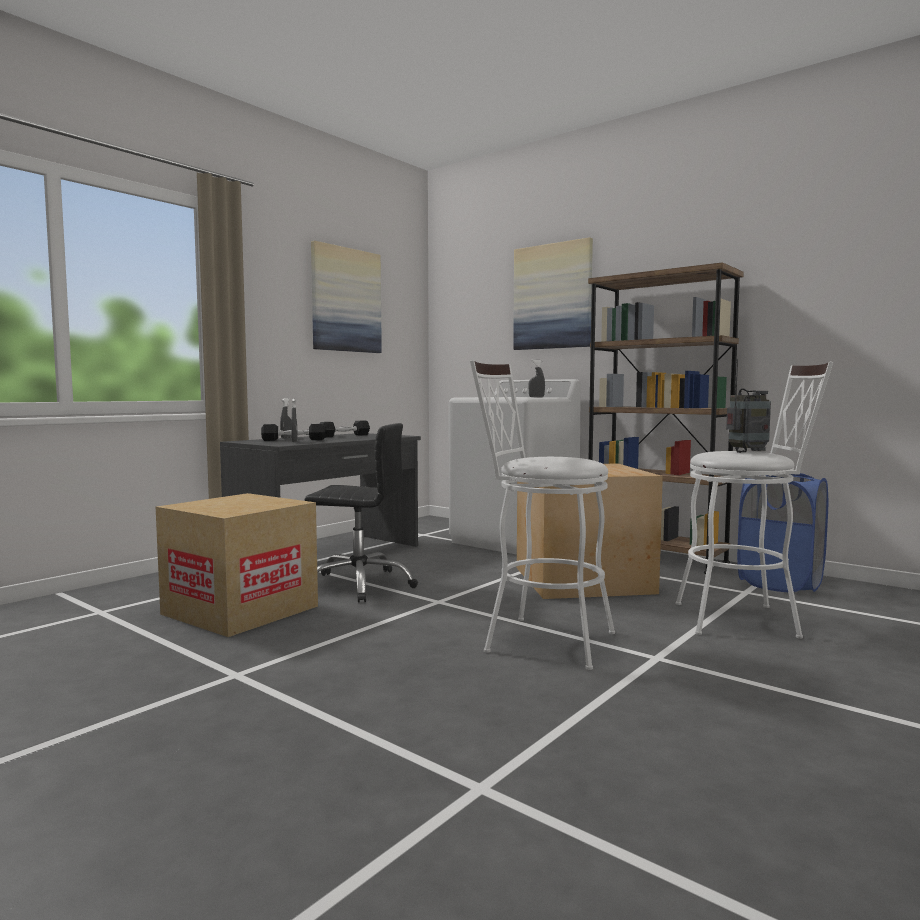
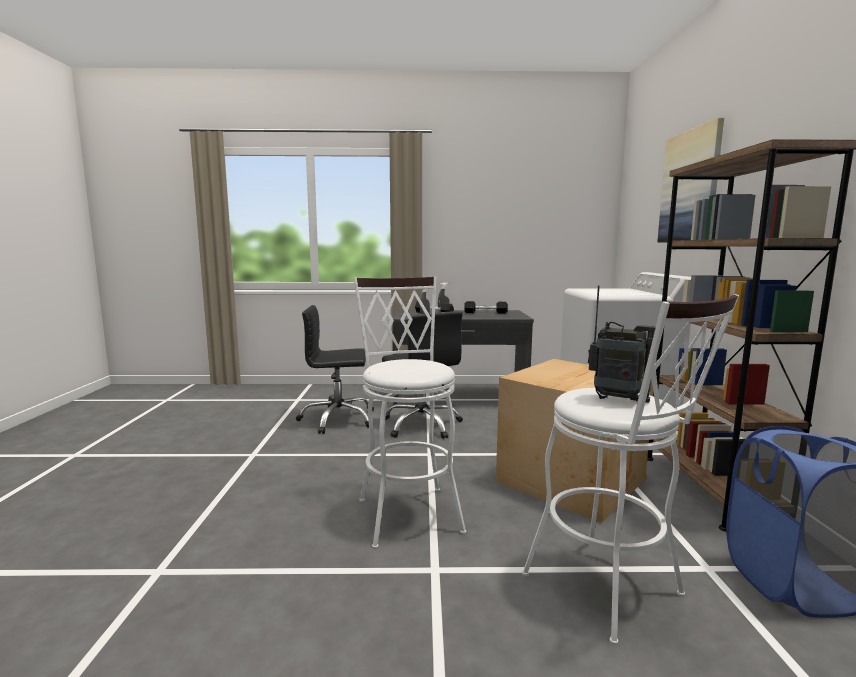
camera: 50 degrees right, 5 degrees up
(240, 610) = (338, 419): cardboard box -> black office chair
(346, 300) = (522, 204): picture -> none
(536, 397) = (633, 294): grey spray bottle -> none

